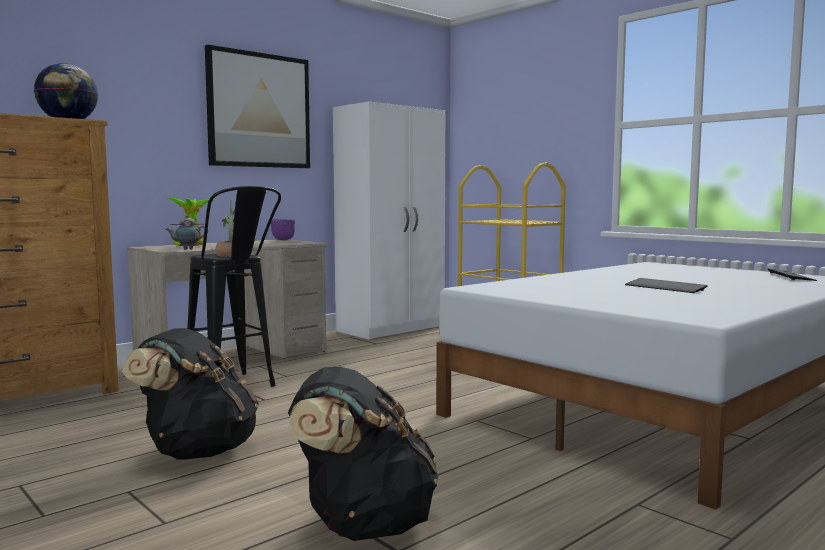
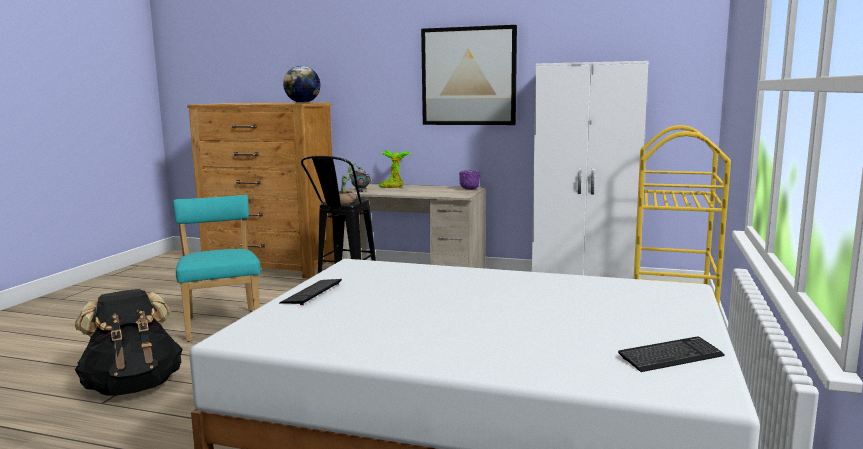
camera: 60 degrees right, 5 degrees up
(197, 451) = (222, 323): black backpack -> turquoise chair
(665, 287) = (438, 311): keyboard -> keyboard (312, 293)

